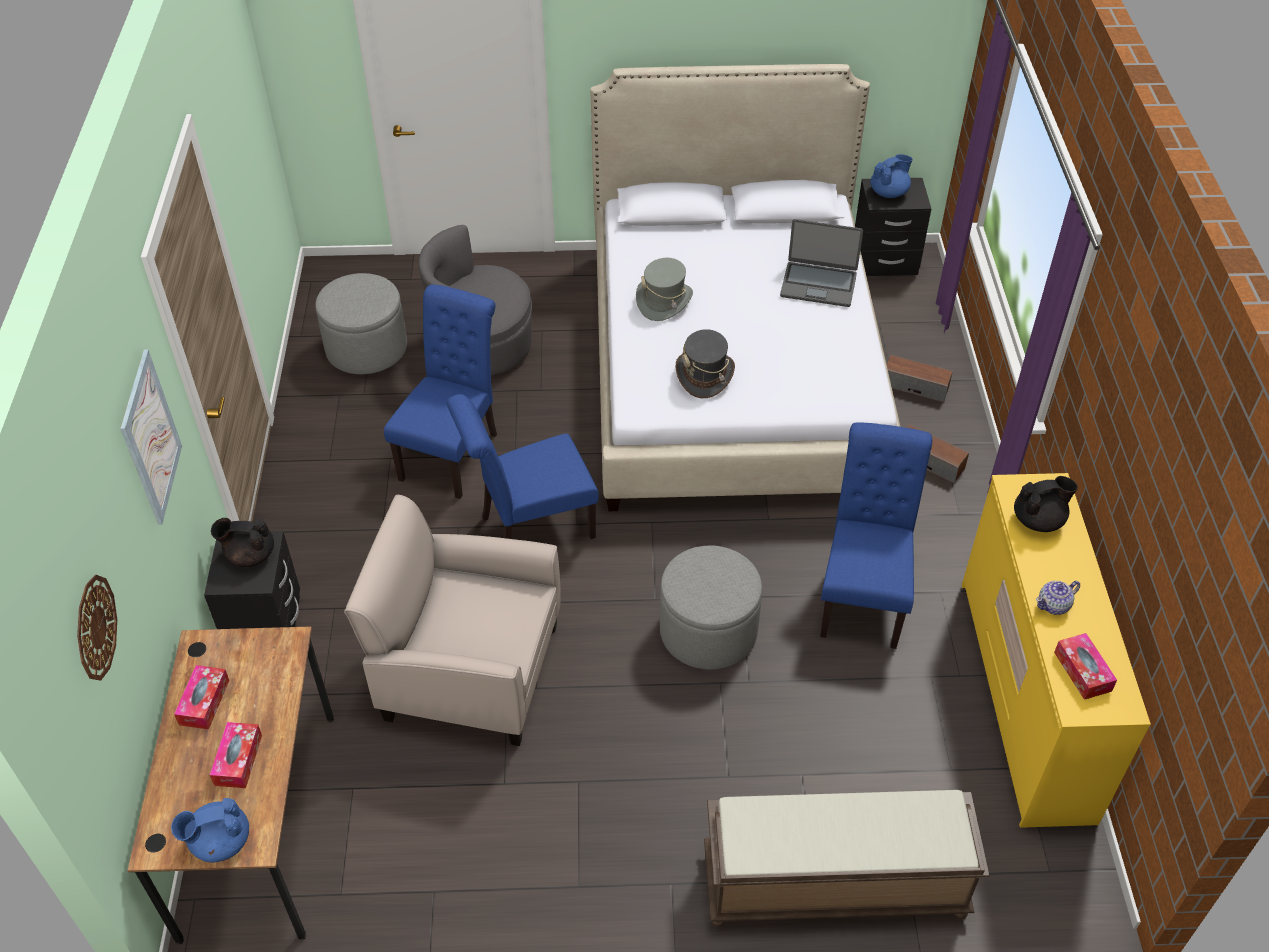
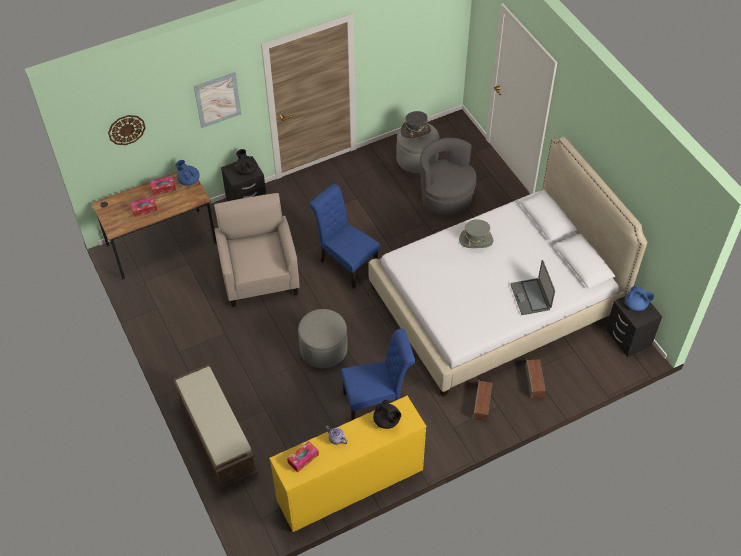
camera: 65 degrees right, 5 degrees up
(220, 842) = (111, 220): blue teapot -> blue teapot (188, 180)
(453, 452) = (373, 217): blue chair -> none
(705, 375) = (433, 274): grey hat -> grey hat (415, 131)

